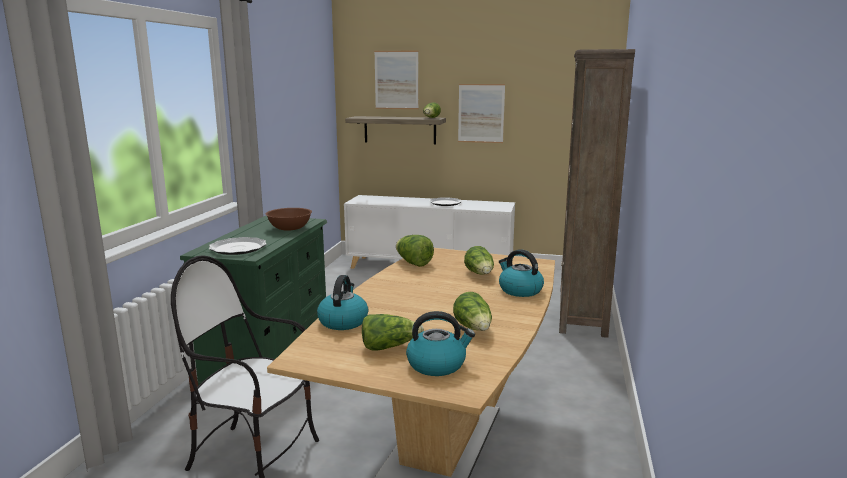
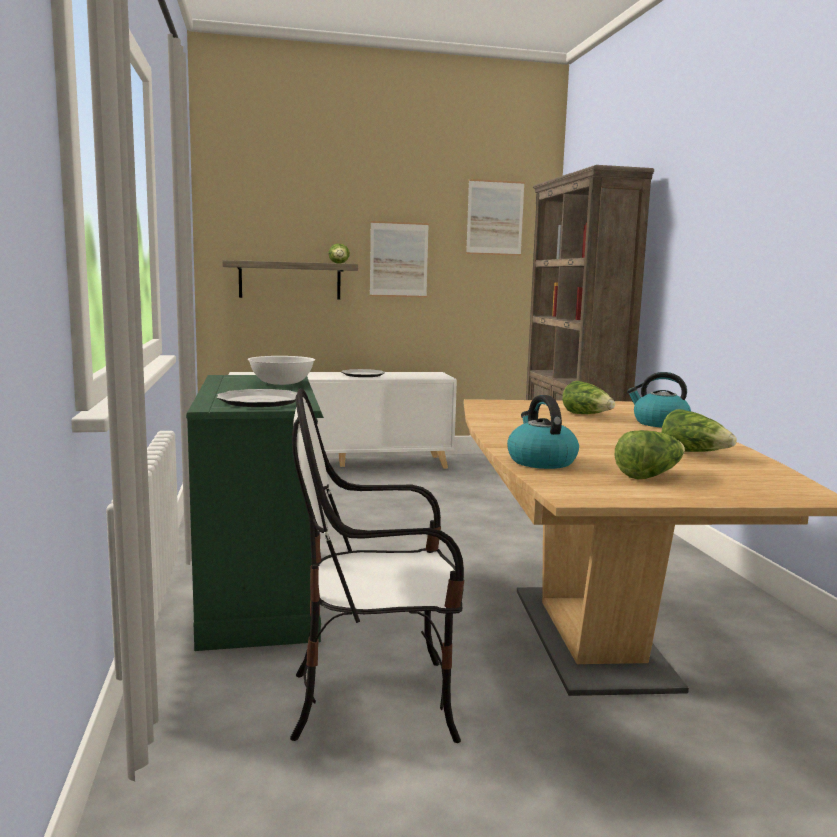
camera: 25 degrees left, 5 degrees down
(290, 228) = (282, 383): brown bowl -> white bowl
(396, 80) = (285, 212): picture -> picture (495, 218)
(413, 263) = (490, 412): lettuce -> none
(437, 364) = (735, 482): kettle -> none

